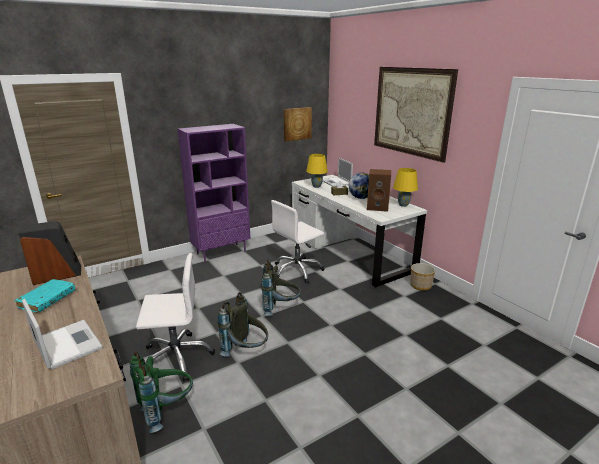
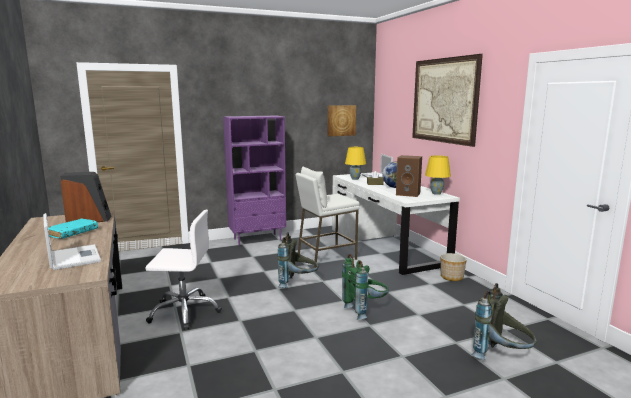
camera: 10 degrees right, 10 degrees down
(167, 410) = (160, 348): green backpack -> green backpack (365, 310)
(246, 352) = (251, 313): grey backpack -> grey backpack (502, 357)
(297, 270) = (326, 257): white office chair -> white stool

